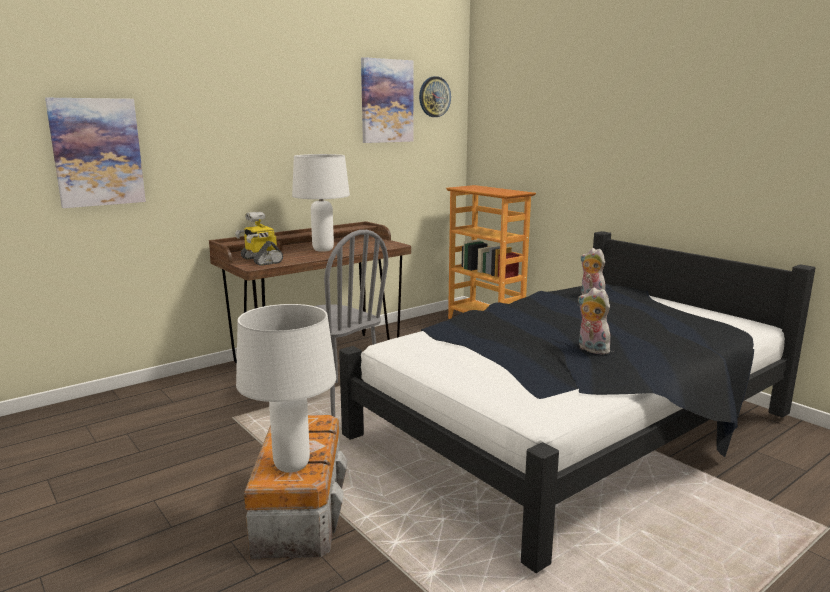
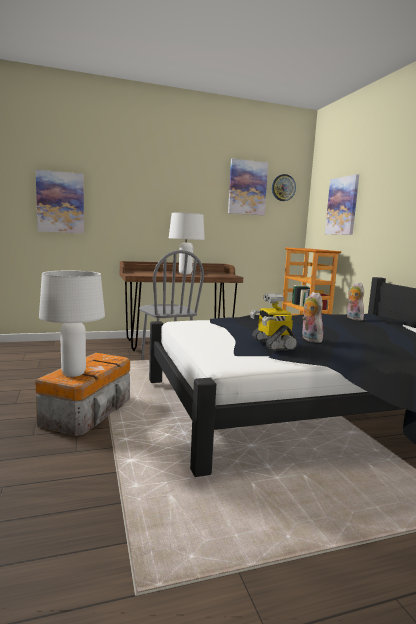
camera: 20 degrees right, 5 degrees down
(260, 260) = (141, 273): toy robot -> toy robot (272, 344)
(529, 127) = (342, 206): none -> picture

